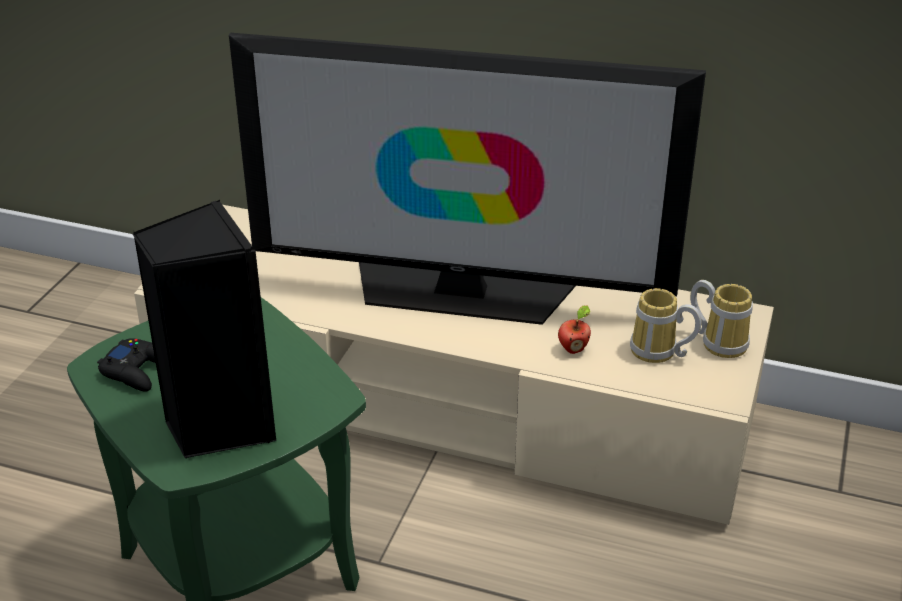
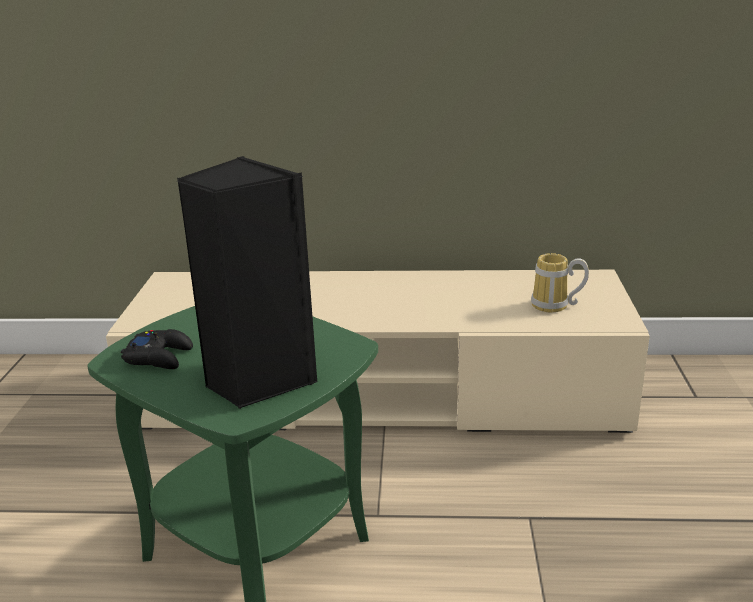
camera: 15 degrees left, 10 degrees down
(460, 292) = (381, 295): television -> none
(573, 349) = (490, 313): apple -> none
(720, 342) = (593, 293): mug -> none

